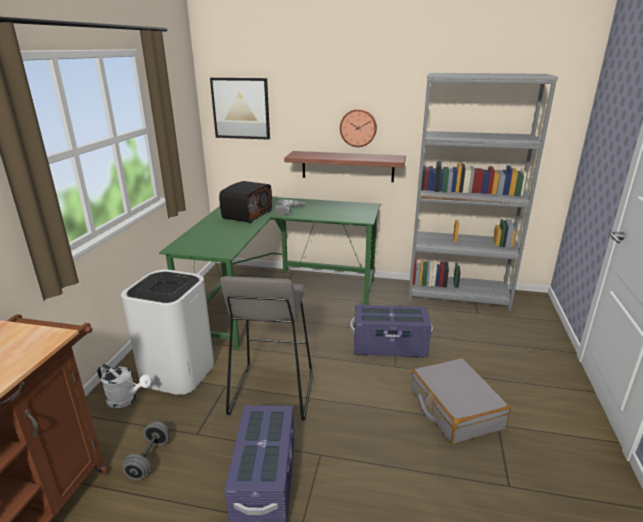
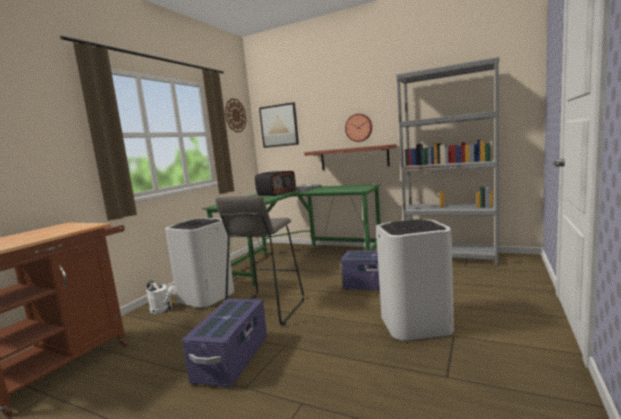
camera: 15 degrees right, 15 degrees down
(149, 459) = (158, 341): grey dumbbell -> none
(178, 92) = (235, 115): none -> wall clock
(454, 409) = (416, 324): grey suitcase -> white trash can

